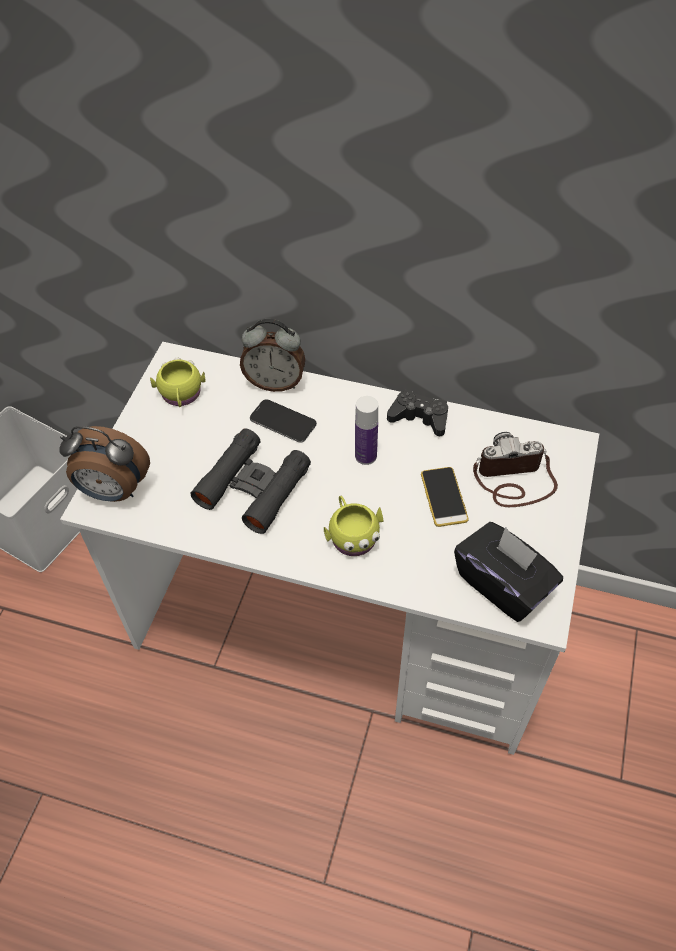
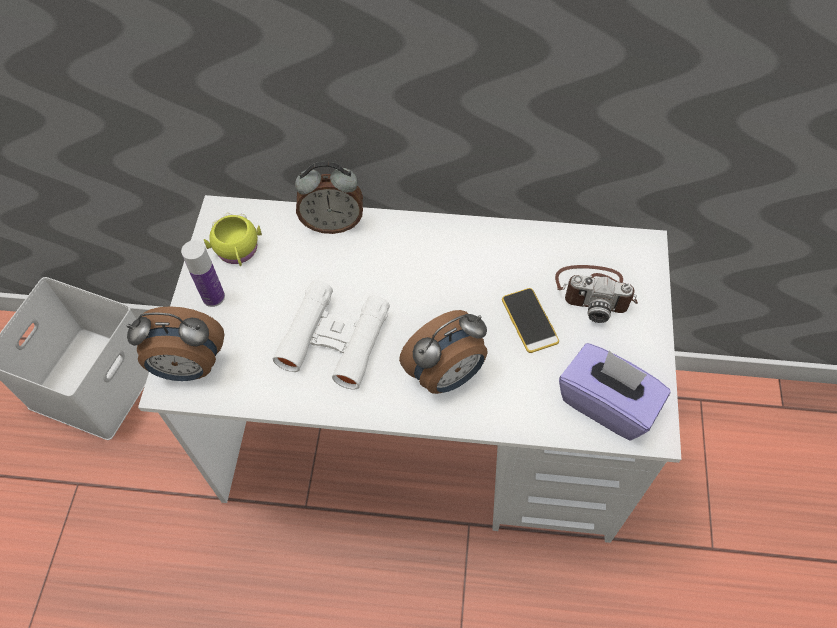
camera: 10 degrees left, 5 degrees up
(253, 486) = (334, 339): black binoculars -> white binoculars
(283, 422) = (350, 265): phone -> none
(352, 535) = (446, 375): yellow mug -> alarm clock
(366, 456) = (442, 289): bottle -> bottle (213, 297)
(419, 418) = (487, 240): black game controller -> none
(503, 584) = (607, 403): black tissue box -> purple tissue box
(514, 480) = (594, 292): camera -> camera turned 150 degrees counterclockwise

